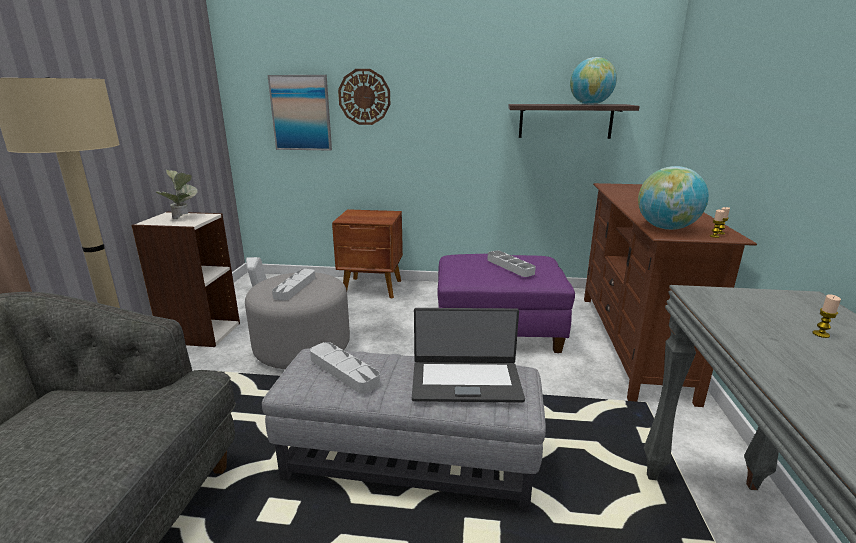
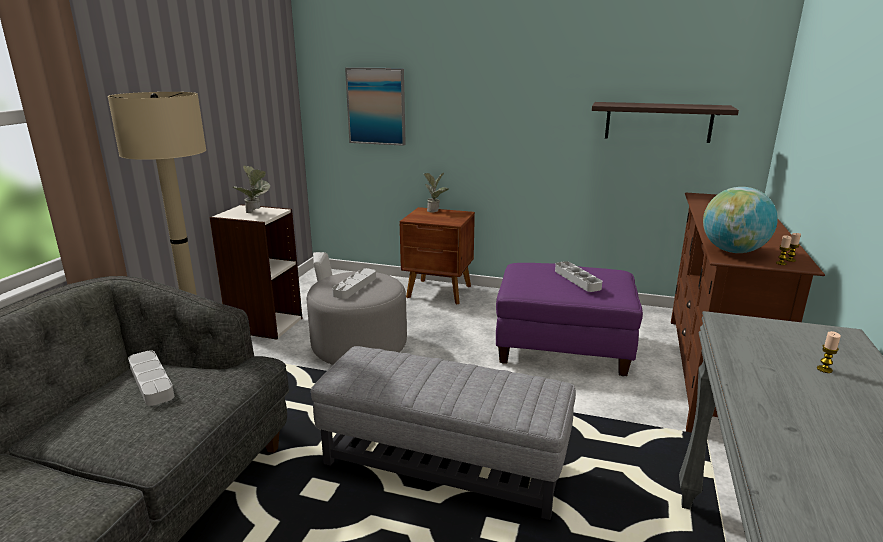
camera: 10 degrees right, 0 degrees up
(344, 371) = (386, 369): grey tray -> grey tray (151, 381)
(364, 97) = (441, 91): wall clock -> none
(364, 211) = (435, 210): none -> potted plant
(466, 381) = (497, 388): laptop -> none
(590, 104) = (683, 106): globe -> none

